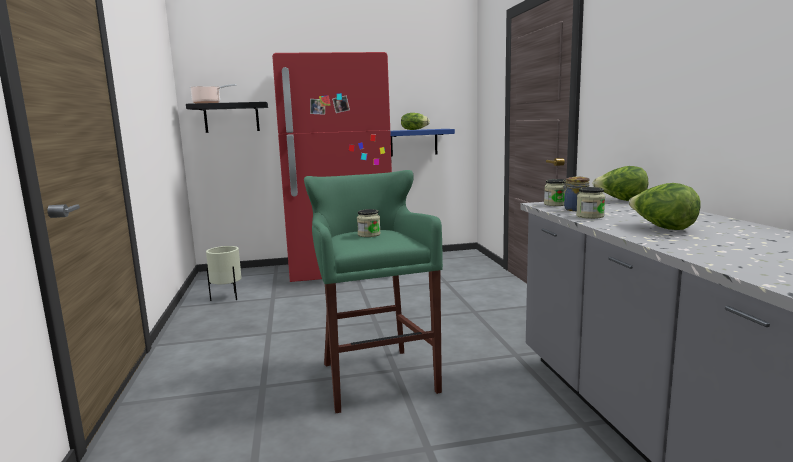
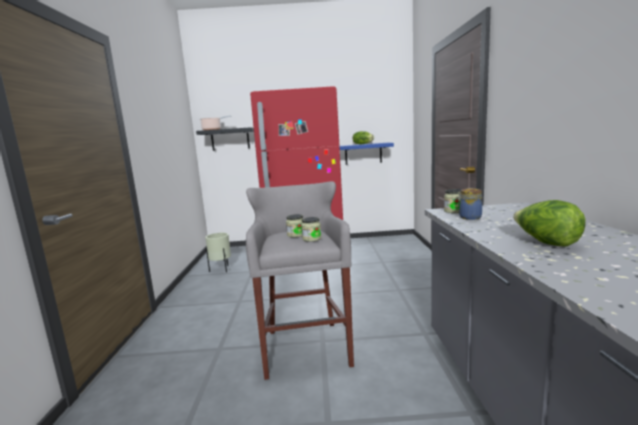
camera: 10 degrees right, 0 degrees up
(375, 376) = (305, 346): green stool -> grey stool
(590, 216) = (479, 226): jar -> jar (311, 239)
(621, 200) = (516, 207): lettuce -> none

